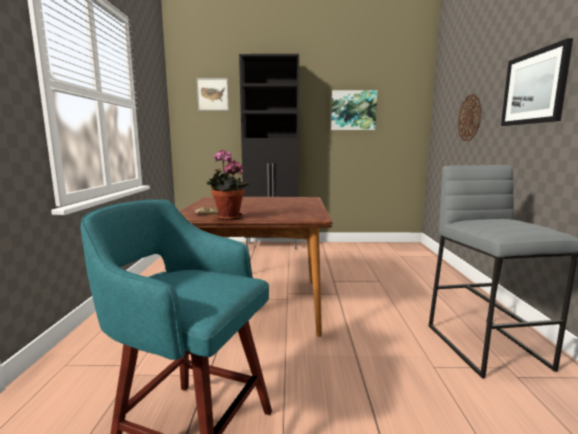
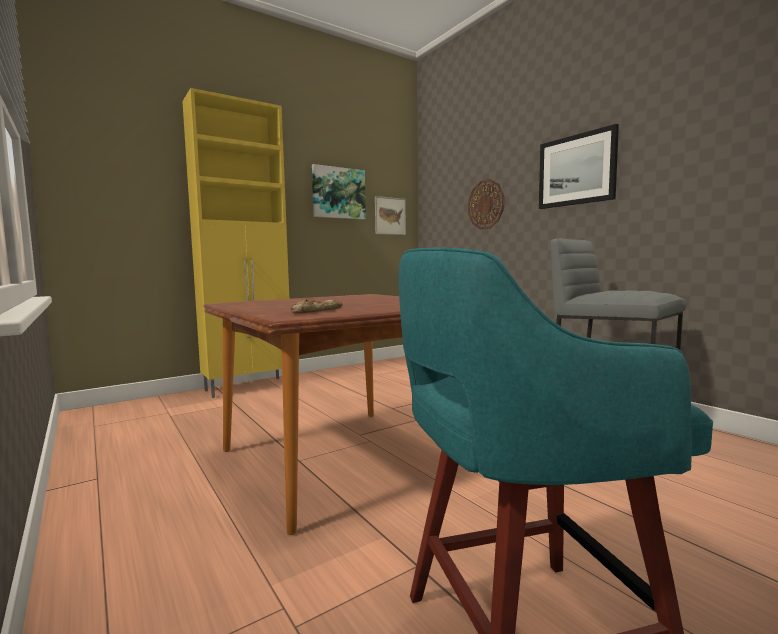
camera: 35 degrees left, 5 degrees down
(213, 94) = (127, 148): picture -> picture (390, 216)
(227, 218) = (361, 312): potted plant -> none
(272, 246) = (249, 387): black cabinet -> yellow cabinet

